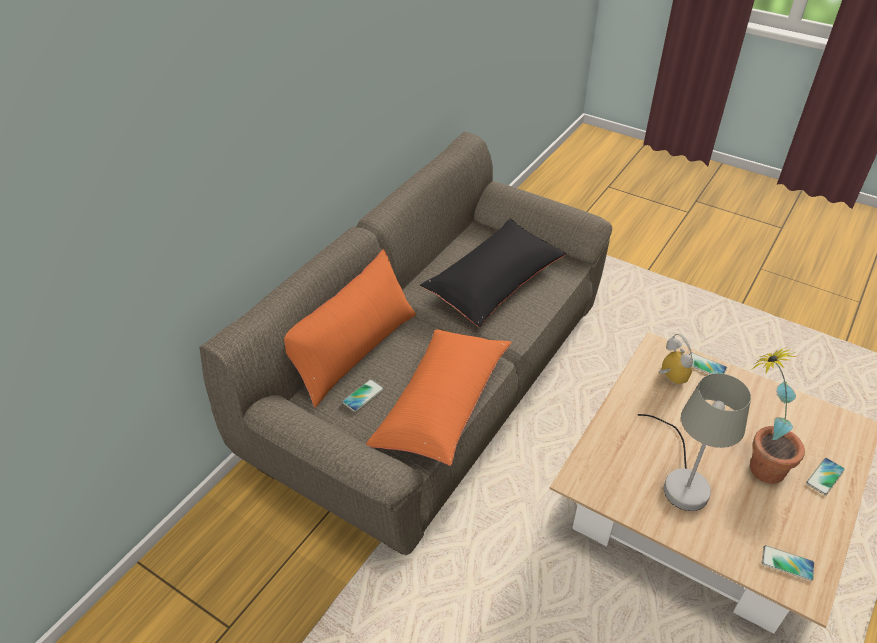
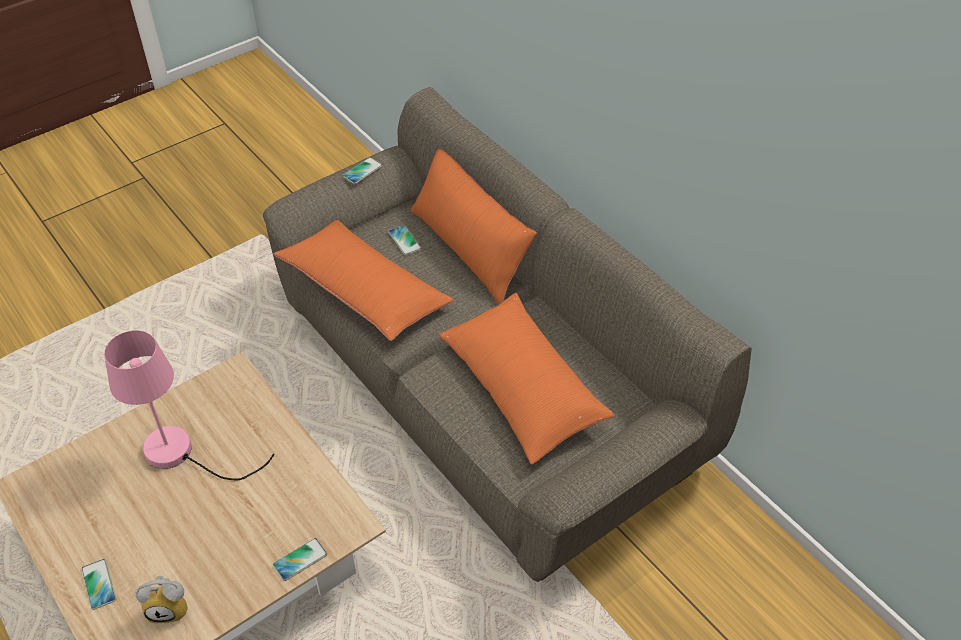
camera: 110 degrees right, 5 degrees up
(494, 282) = (522, 387): black pillow -> orange pillow
(668, 377) = (305, 511): alarm clock -> alarm clock (170, 607)
(682, 479) = (182, 454): grey table lamp -> pink table lamp
(756, 463) = (155, 530): potted plant -> none
(787, 563) = (53, 488): phone -> phone (362, 171)

